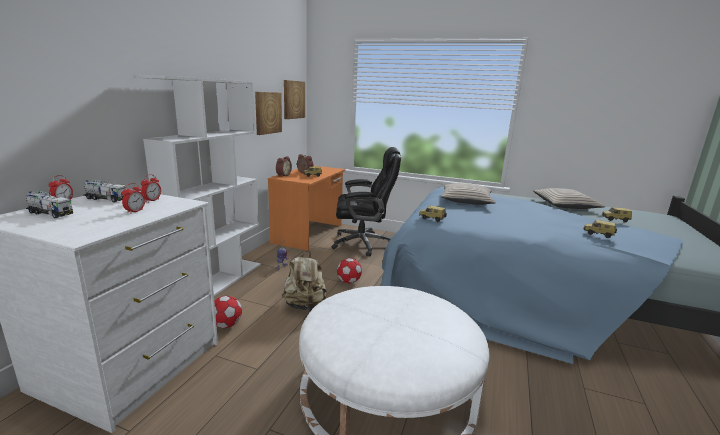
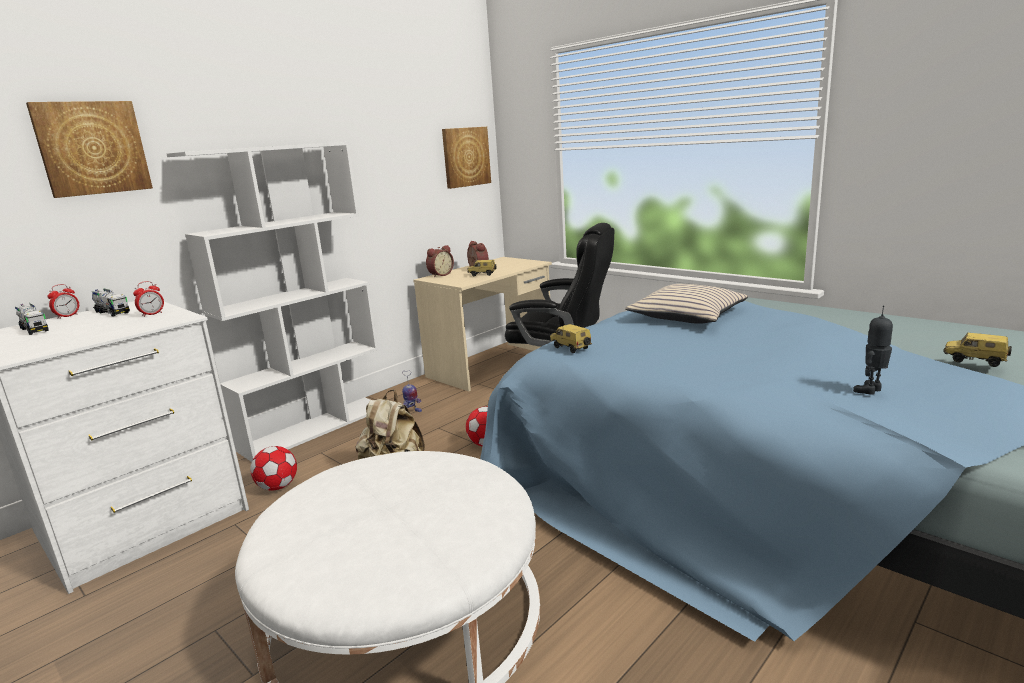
camera: 25 degrees right, 0 degrees up
(135, 211) = (111, 328): alarm clock -> none
(267, 113) = (411, 182): picture -> picture (92, 148)
(309, 233) = (492, 365): orange desk -> beige desk
(565, 205) = (905, 326): beige pillow -> none
(598, 235) = (871, 391): toy car -> toy robot

